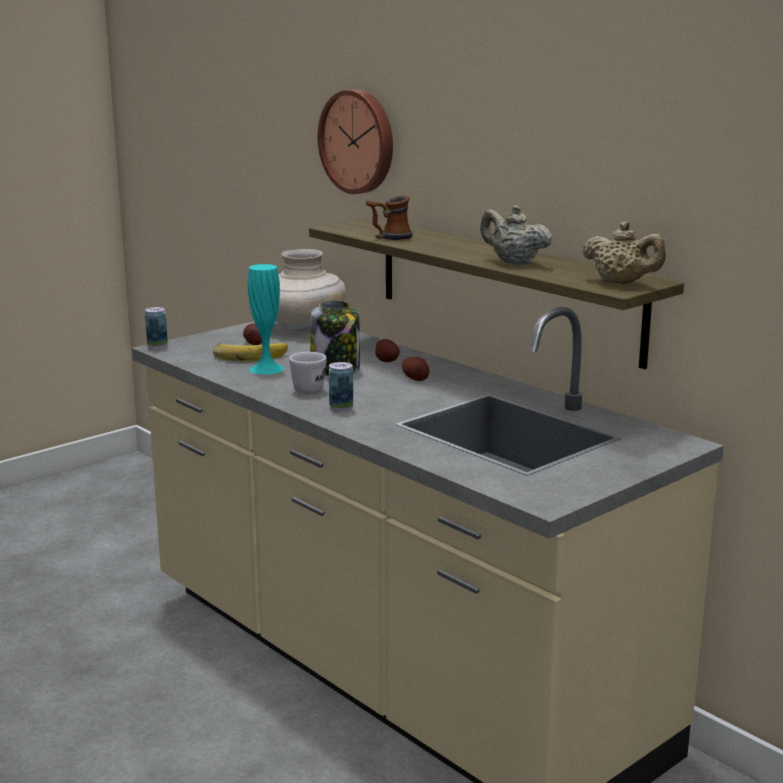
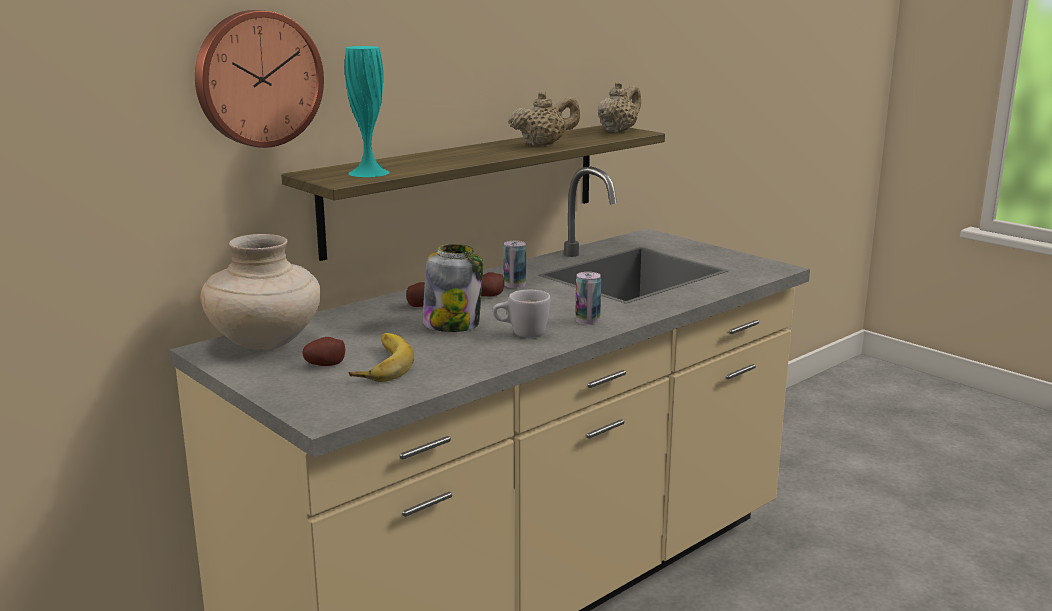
camera: 90 degrees left, 0 degrees up
(157, 347) = (320, 420): can -> can (514, 284)
(266, 369) = (444, 354): turquoise vase -> turquoise vase (369, 173)
(389, 238) = (416, 167): mug -> none
(513, 262) = (544, 145): beige teapot -> beige teapot turned 150 degrees counterclockwise

